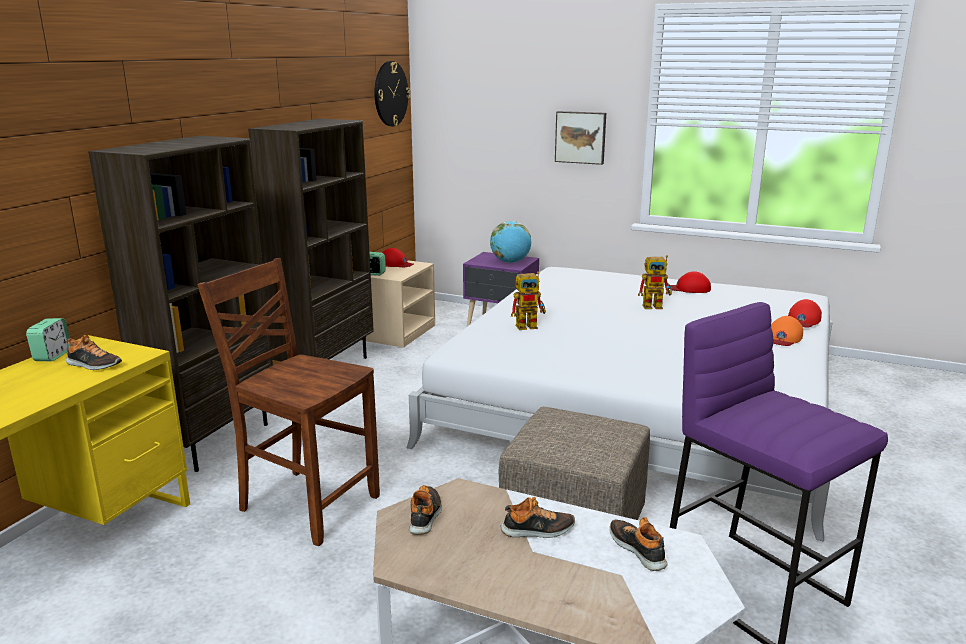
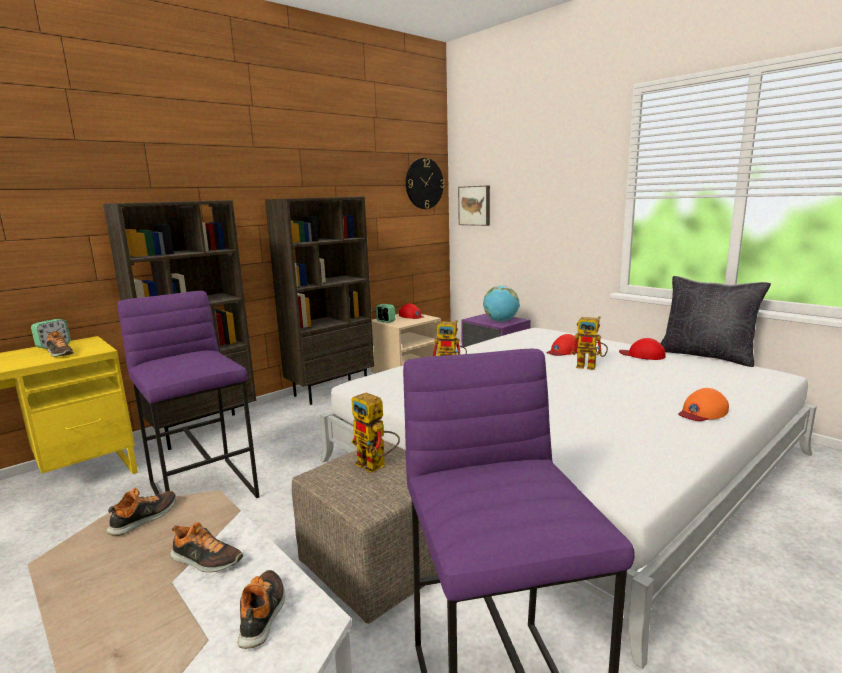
camera: 25 degrees right, 5 degrees down
(307, 503) = (204, 490): brown chair -> purple stool
(574, 429) = (376, 466): none -> toy robot
(580, 137) = (569, 214): picture -> picture (475, 205)
(740, 283) = (706, 355): none -> black pillow
(803, 320) = (744, 397): red cap -> red cap (564, 351)

